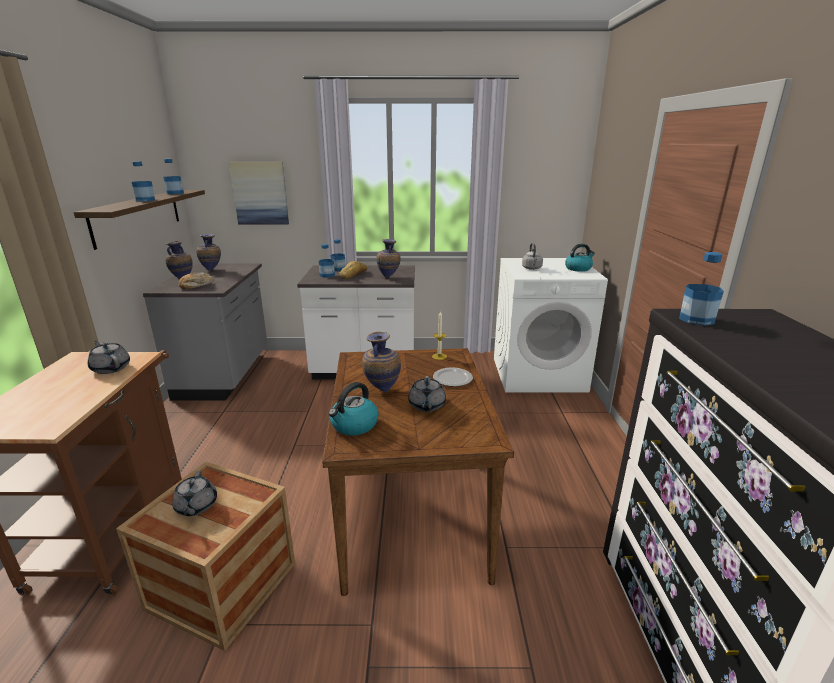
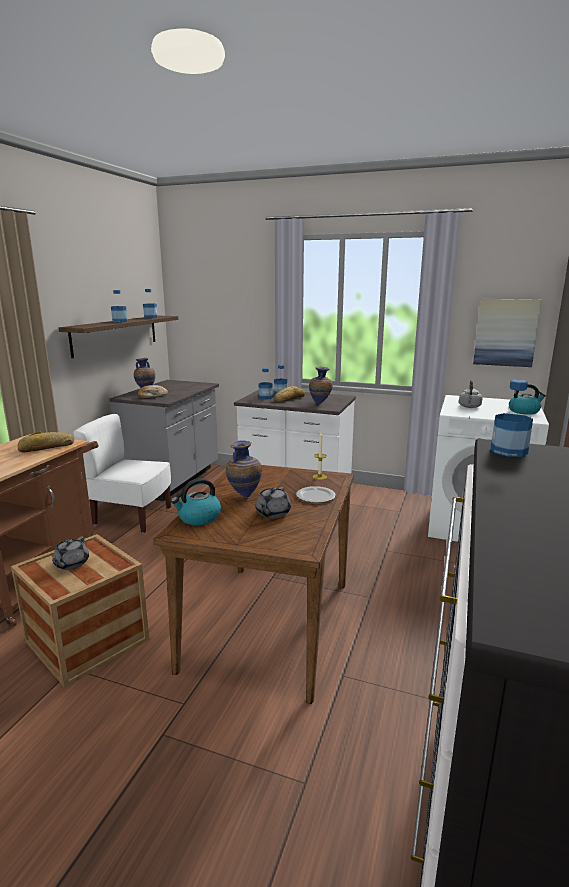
camera: 20 degrees right, 5 degrees down
(111, 368) = (47, 447): grey teapot -> bread
(197, 425) = (132, 517): none -> white chair
(212, 270) = (174, 386): vase -> none
(260, 193) = (224, 320): picture -> picture (506, 332)

